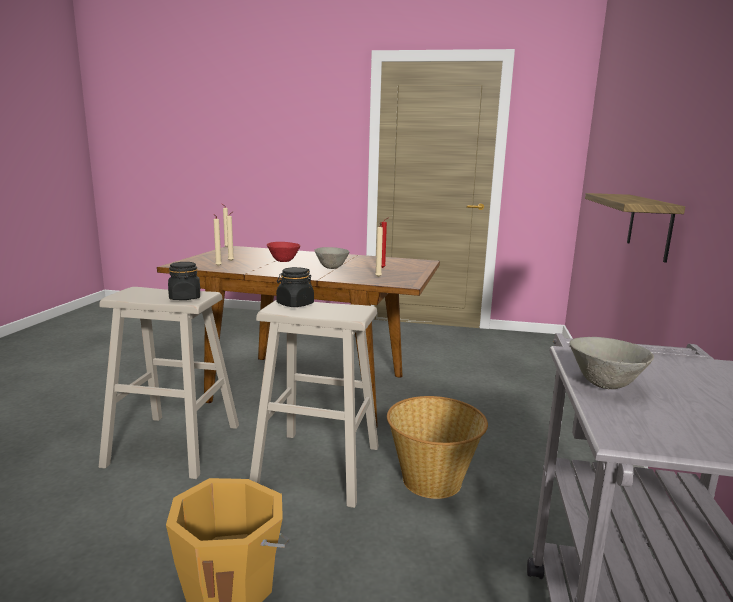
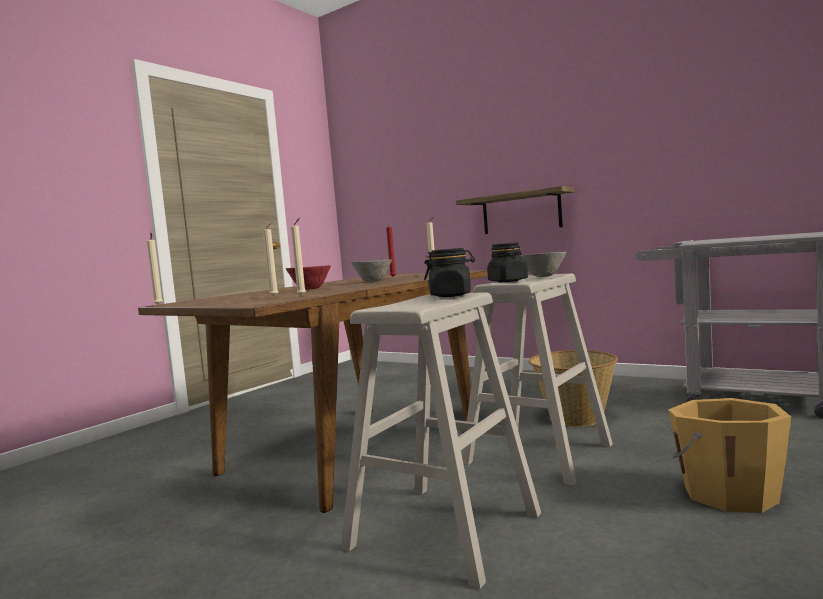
camera: 65 degrees left, 10 degrees down
(605, 384) = (748, 238): grey bowl -> grey bowl (543, 276)

